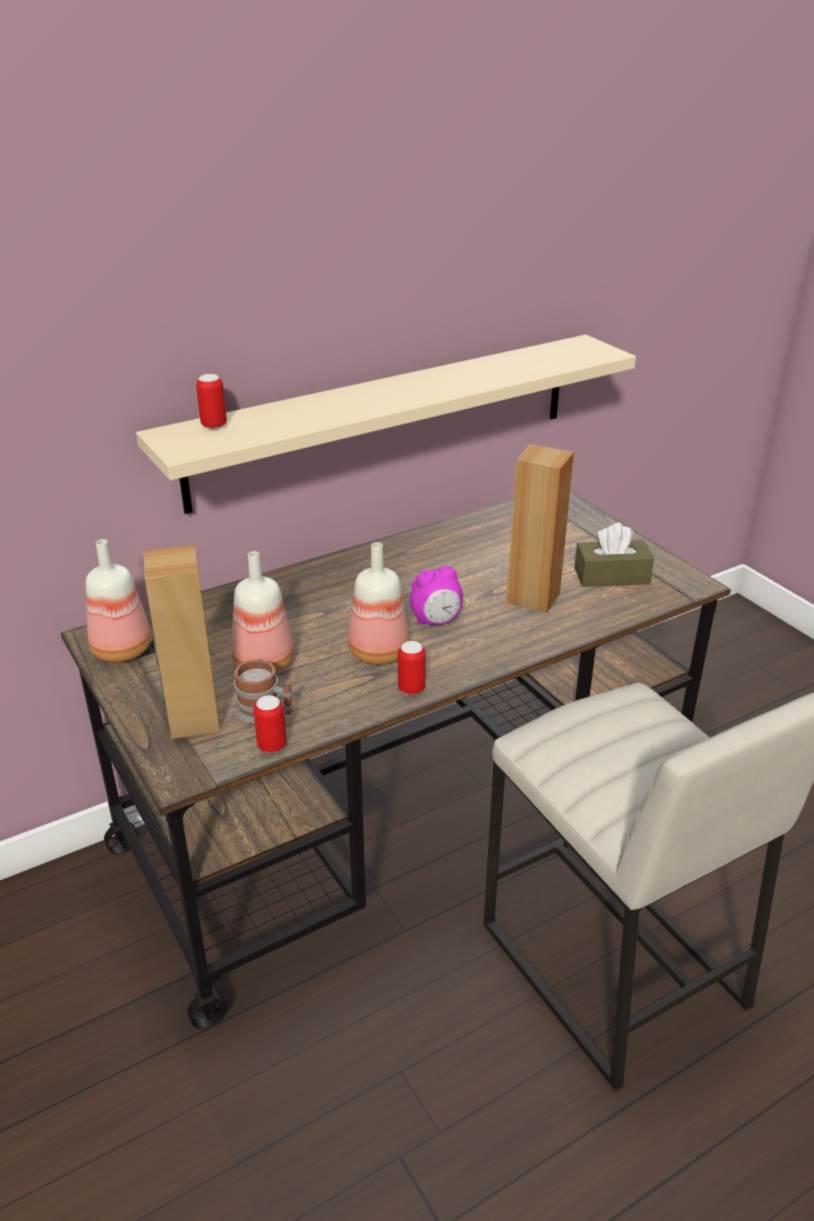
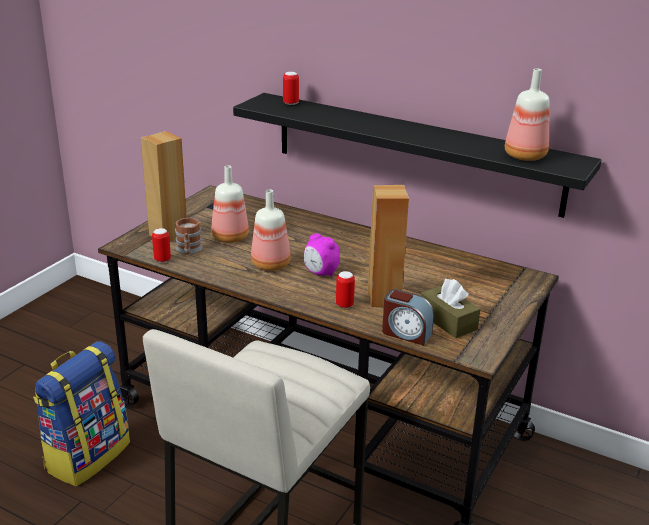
camera: 60 degrees right, 5 degrees down
(124, 650) = (208, 202): bottle -> bottle (525, 156)
(296, 1117) = (87, 455): none -> backpack
(385, 420) = (415, 152): beige shelf -> black shelf
(411, 689) = (244, 283): can -> can (344, 305)
(620, 610) = (406, 333): none -> alarm clock

